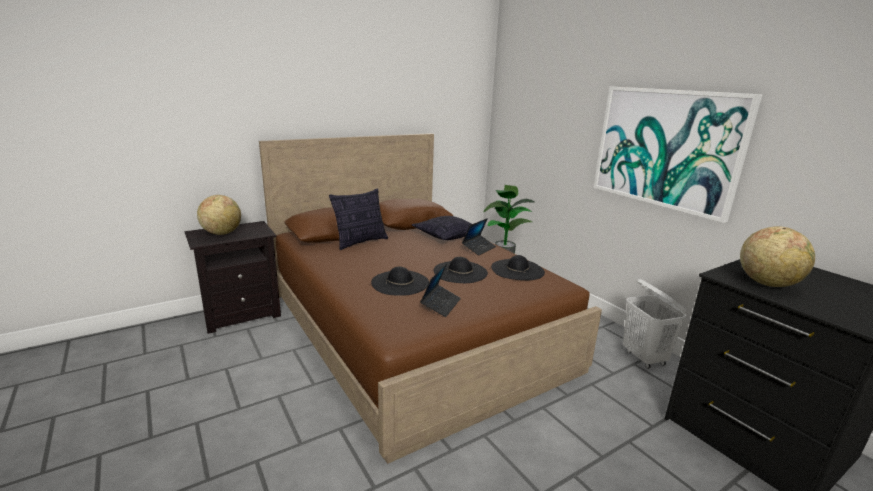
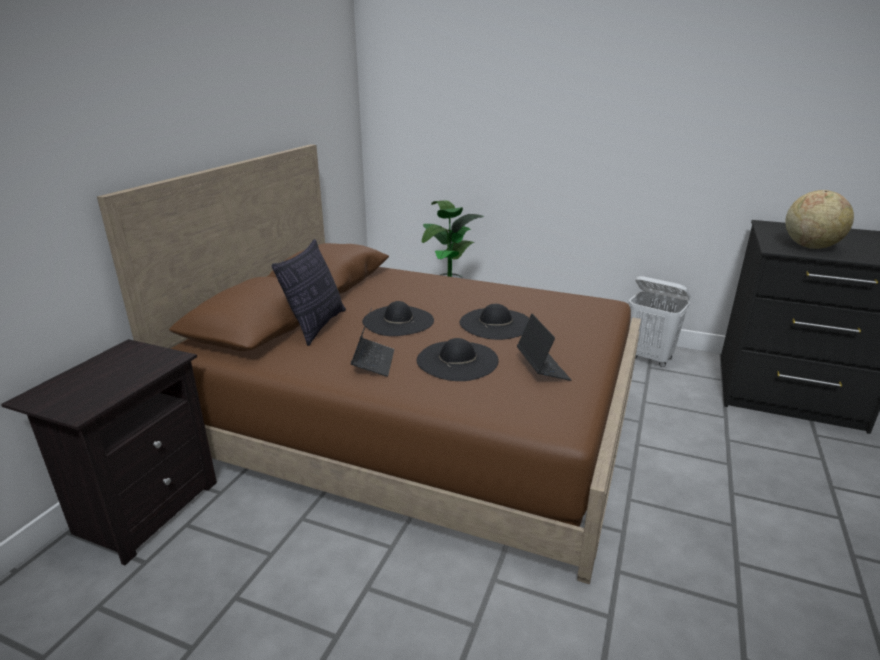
camera: 35 degrees left, 5 degrees up
(222, 233) = (91, 382): globe -> none
(446, 236) = (406, 285): pillow -> none
(478, 248) = (466, 289): laptop -> laptop (373, 362)
(517, 269) = (542, 301): black hat -> black hat (398, 321)
(666, 148) = (635, 128): picture -> none

